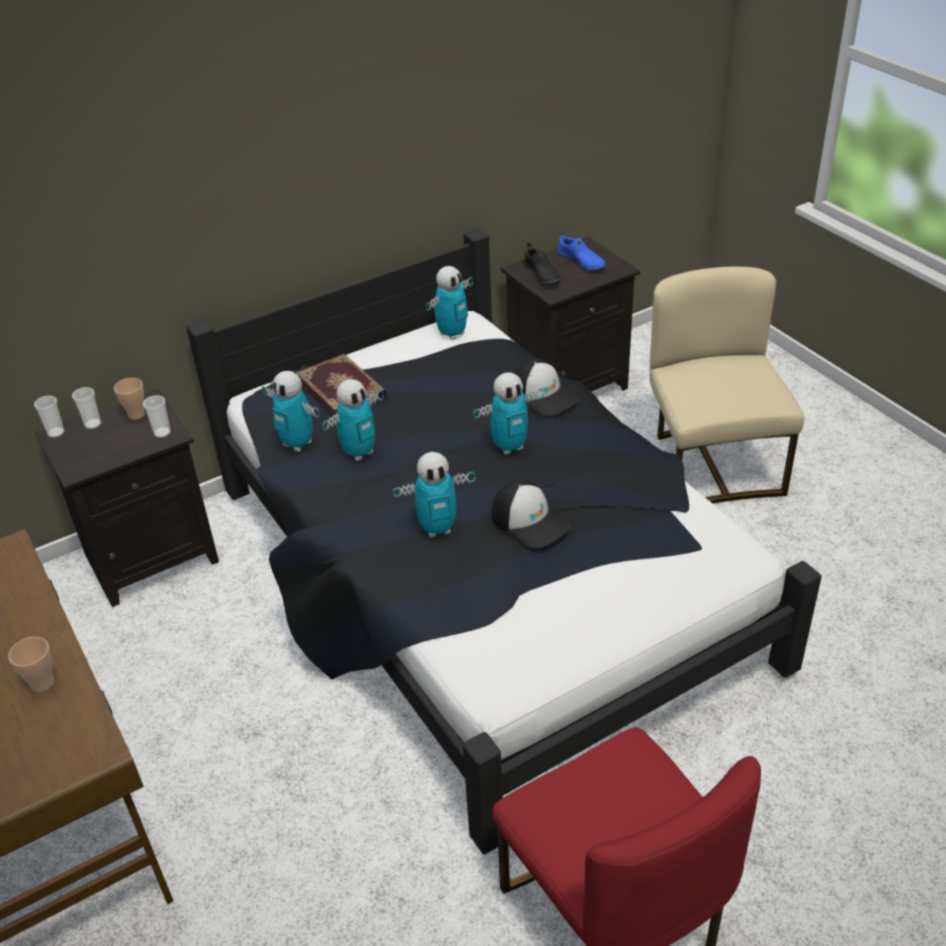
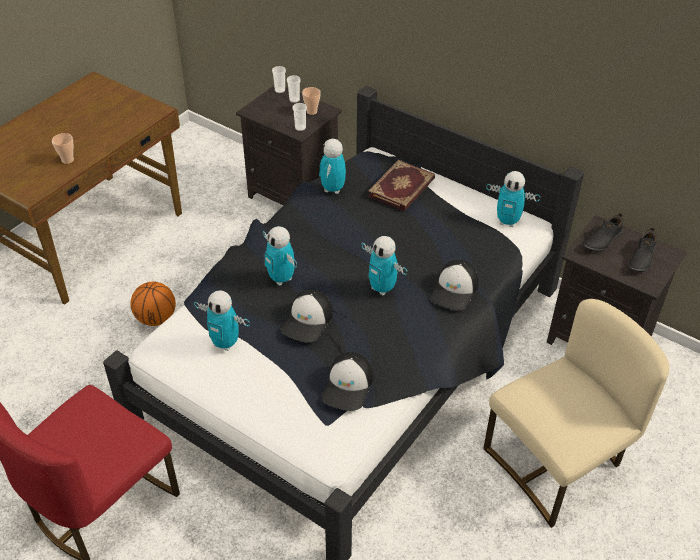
camera: 65 degrees right, 5 degrees up
(290, 774) = (156, 318): none -> basketball
(359, 453) = (339, 219): toy robot -> toy robot (225, 343)
(581, 261) = (641, 258): blue shoe -> black shoe
(652, 514) = (348, 386): none -> cap

